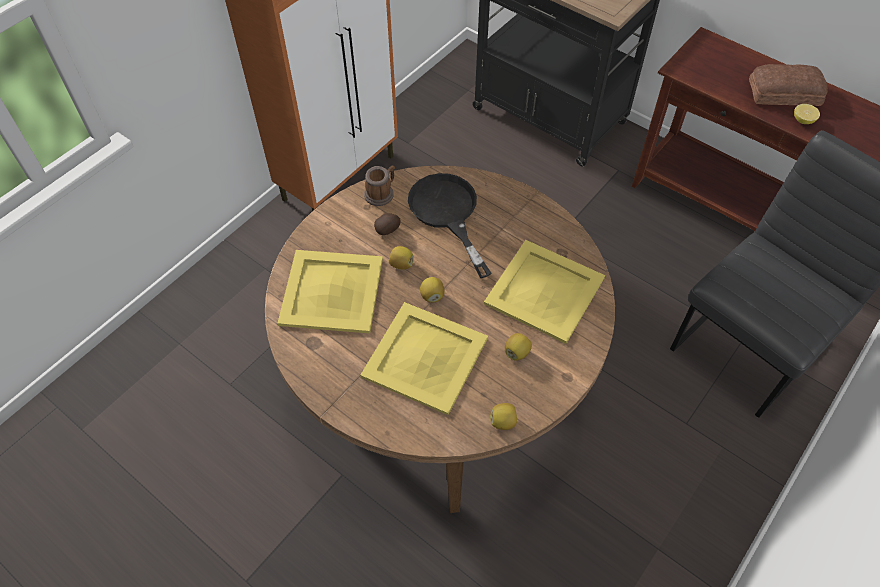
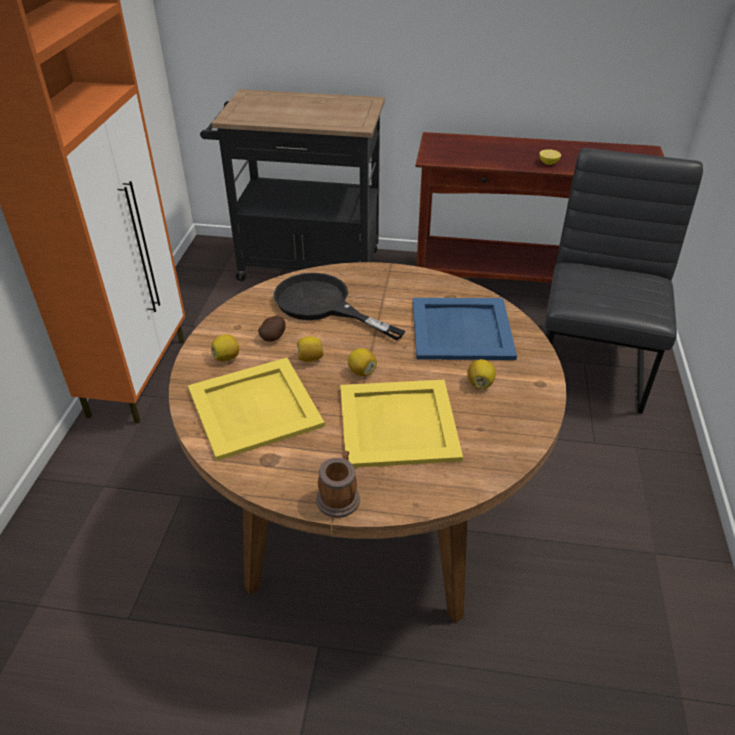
camera: 30 degrees left, 15 degrees down
(381, 193) = (244, 312): mug -> mug (339, 496)
(503, 422) = (518, 443): lemon -> lemon (227, 357)
(543, 291) = (461, 329): yellow tray -> blue tray
(783, 92) = (518, 152): bread -> none

